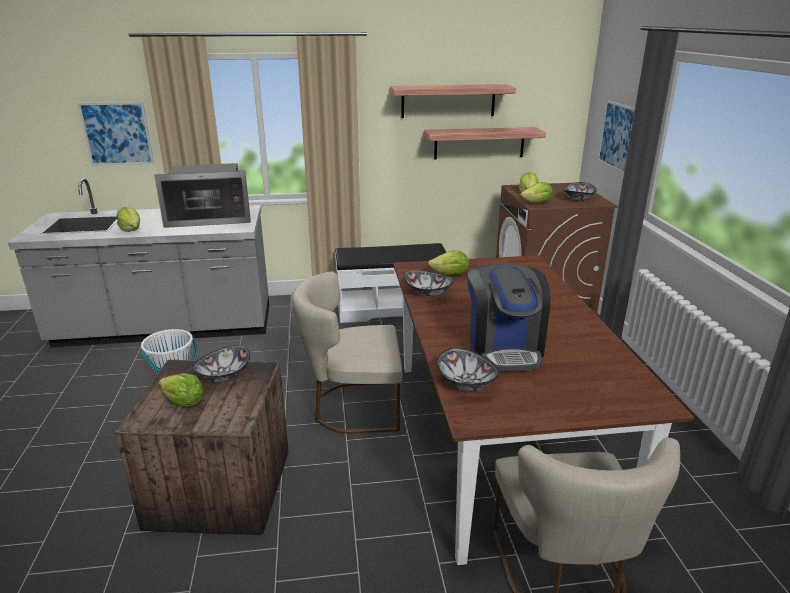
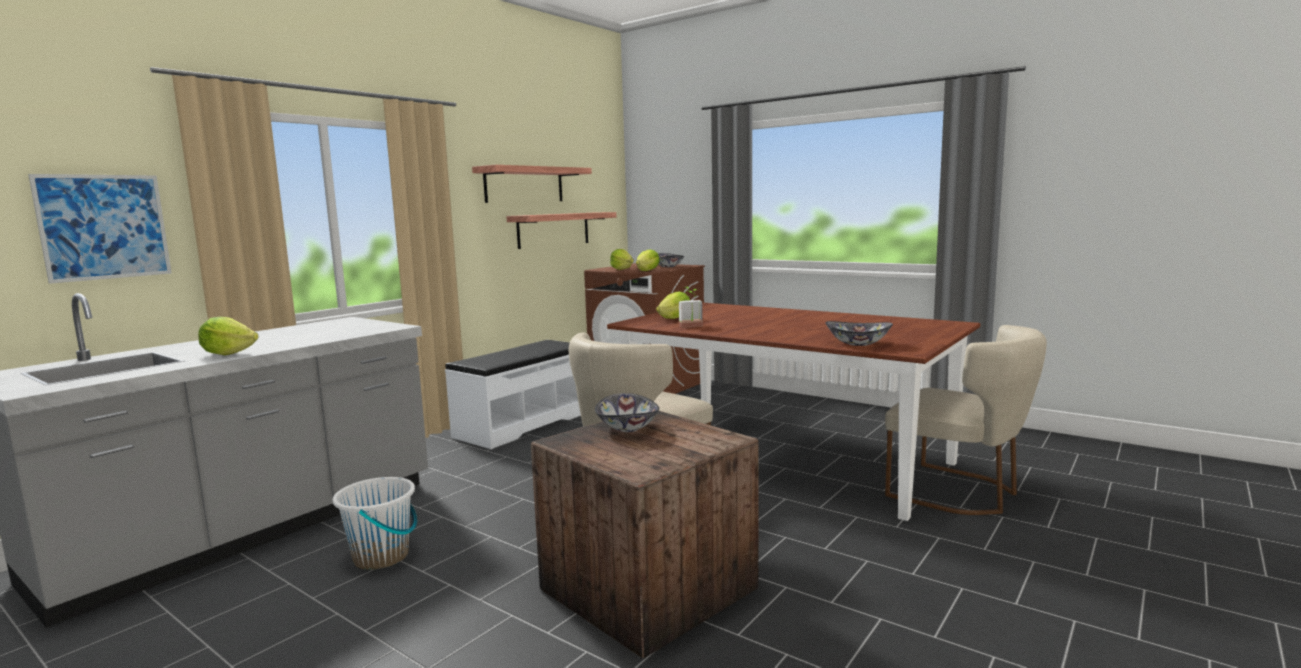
camera: 45 degrees left, 15 degrees down
(184, 403) = (647, 449): lettuce -> none
(209, 218) = (320, 330): microwave -> none
(428, 293) = (692, 327): bowl -> potted plant
(504, 348) = (825, 330): coffee machine -> none
(617, 136) = (679, 208): picture -> none

